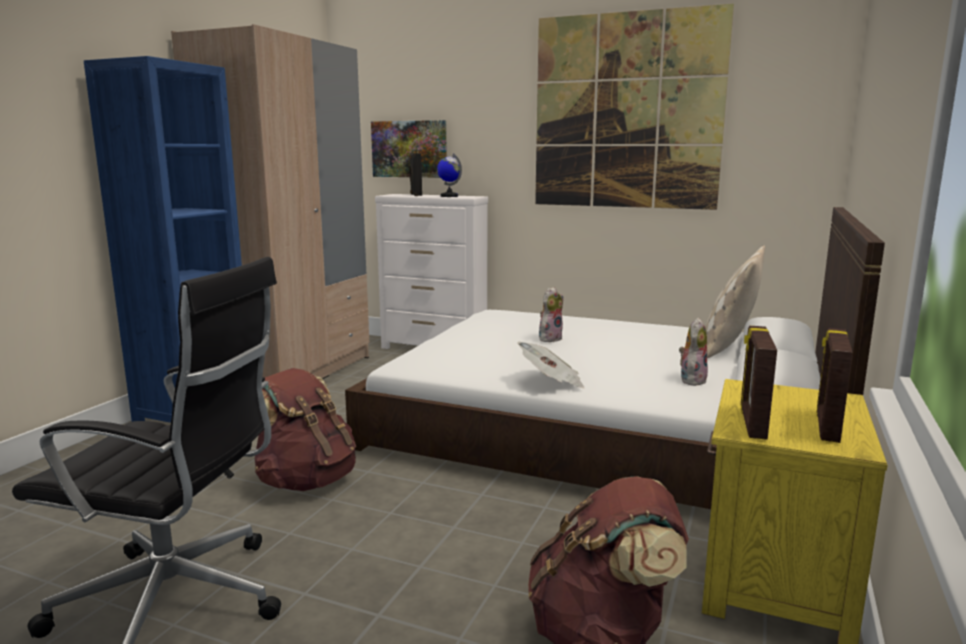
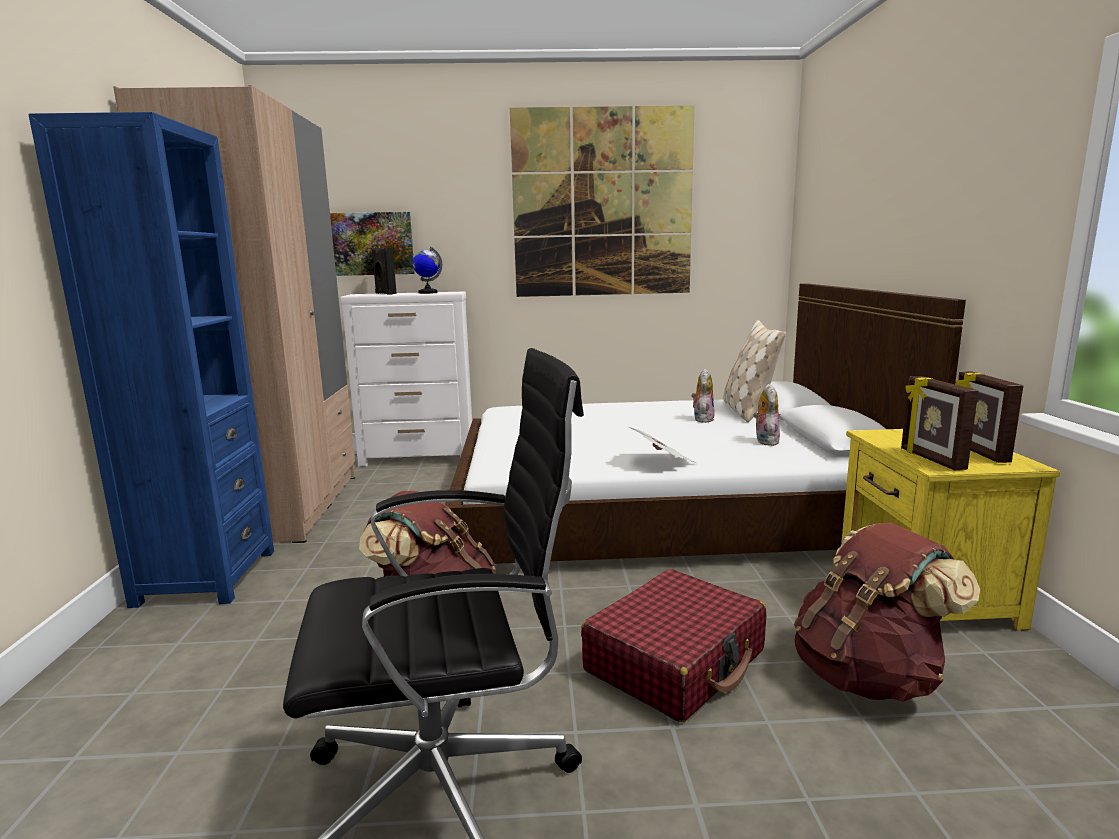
camera: 25 degrees left, 0 degrees up
(444, 567) = (676, 661): none -> red suitcase
(550, 338) = (597, 425): plush toy -> plush toy (702, 419)

